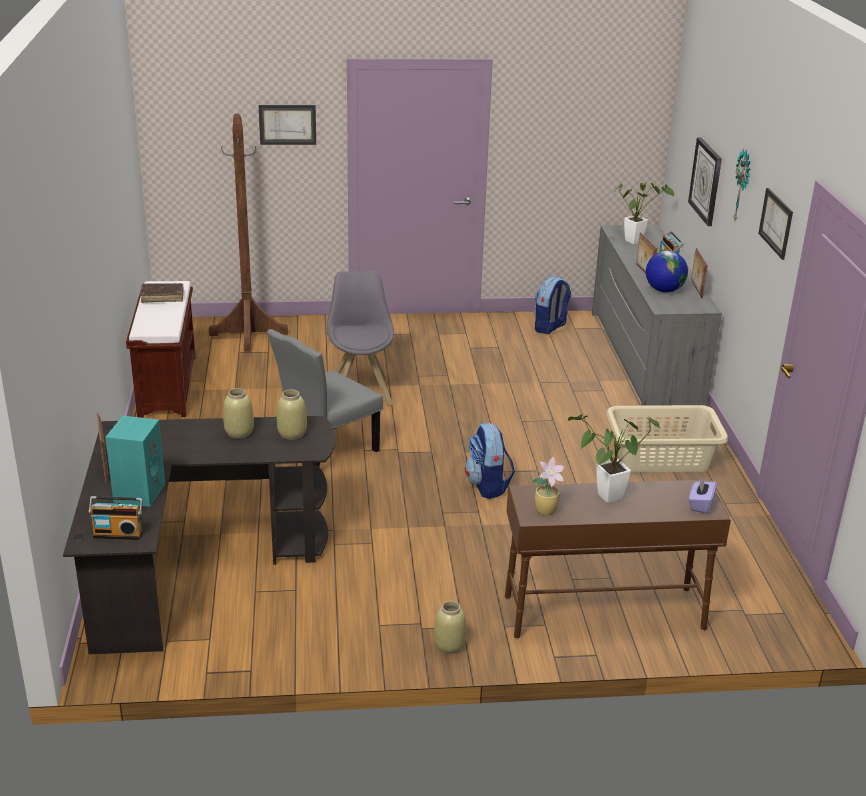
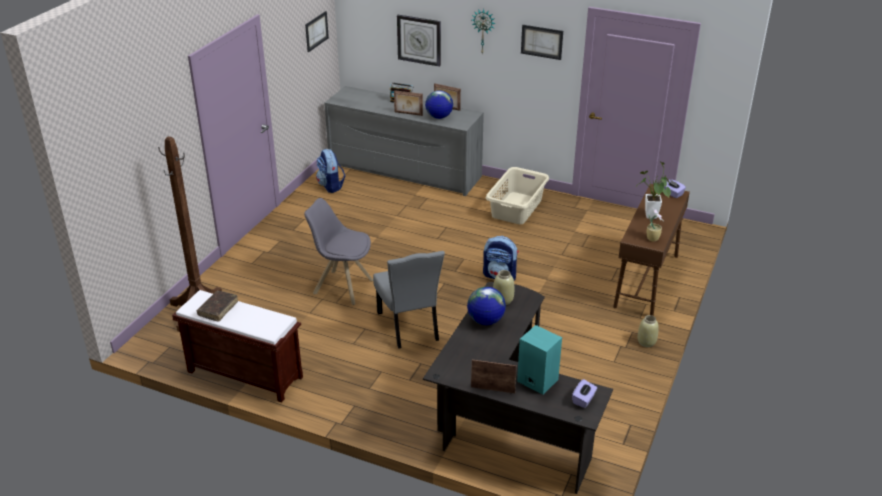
camera: 60 degrees left, 5 degrees up
(118, 533) = (583, 400): radio -> purple tissue box
(238, 432) = (485, 321): beige vase -> globe
(287, 124) = (166, 130): picture -> picture (316, 31)
(636, 241) = (361, 100): potted plant -> none

